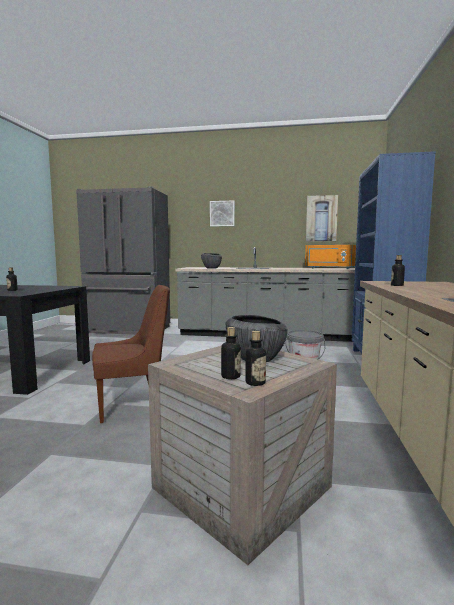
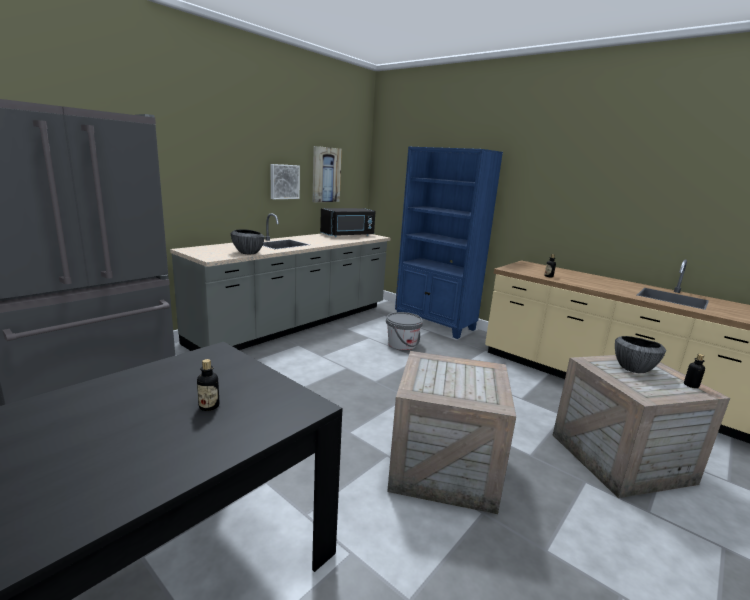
camera: 60 degrees left, 10 degrees up
(133, 405) = (445, 466): brown chair -> crate
(222, 213) = (216, 161): picture -> picture (284, 181)
(230, 376) = (678, 388): bottle -> none
(329, 268) = (348, 235): orange microwave -> black microwave

